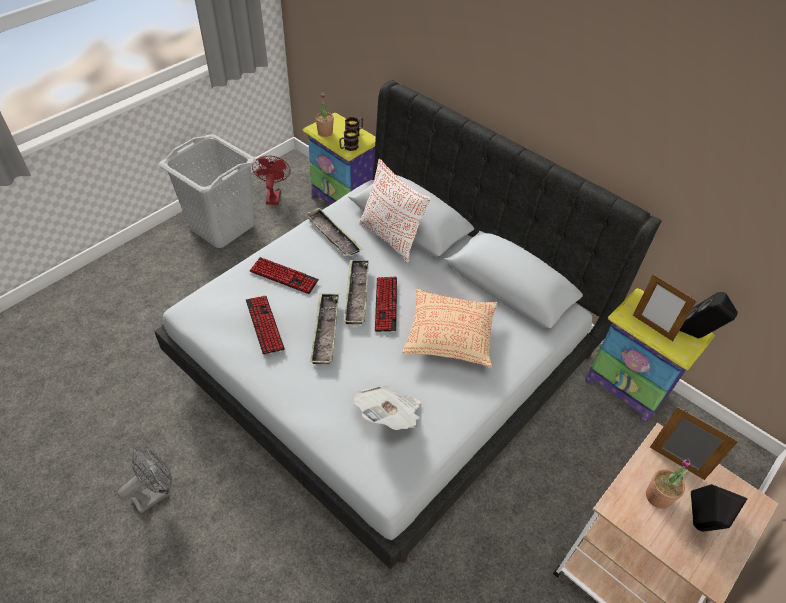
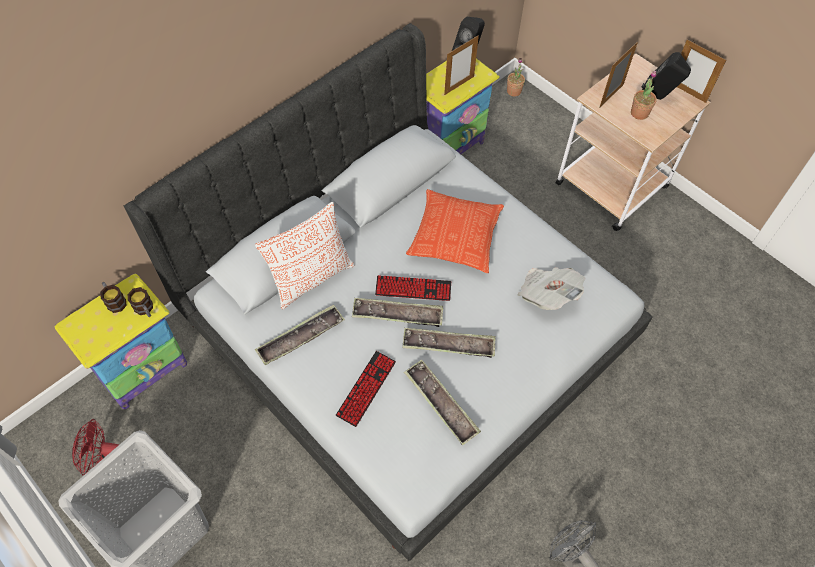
camera: 85 degrees left, 10 degrees up
(264, 325) = (441, 404): keyboard -> tray
(325, 132) = (104, 337): potted plant -> potted plant (514, 91)
(450, 336) = (455, 238): beige pillow -> orange pillow
(727, 571) = (687, 92): none -> picture frame

